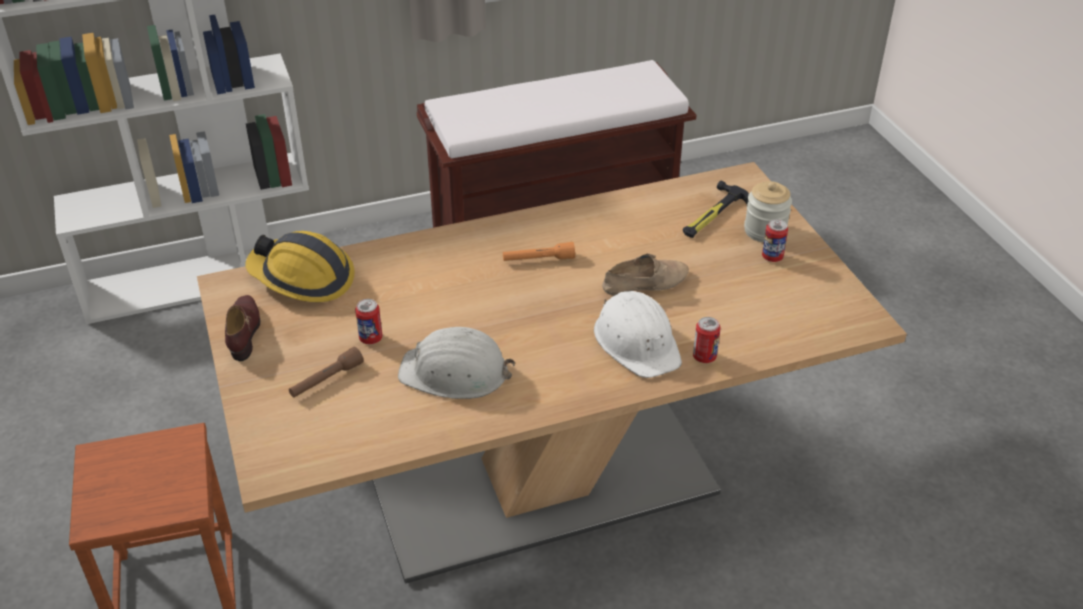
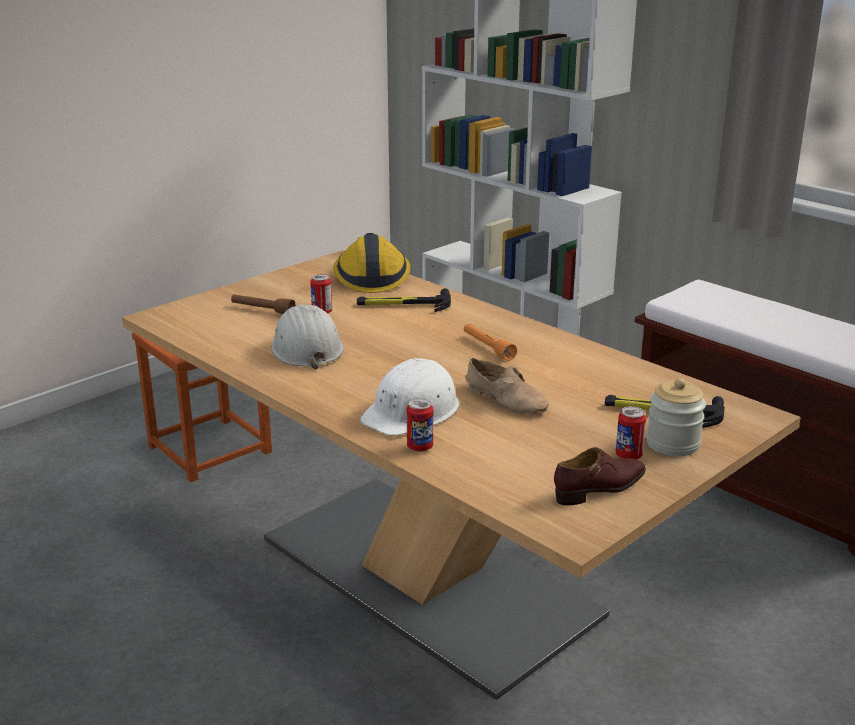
camera: 65 degrees right, 15 degrees down
(244, 331) = (295, 275): brown shoe -> brown shoe (600, 488)
(398, 278) = (403, 304): none -> hammer

